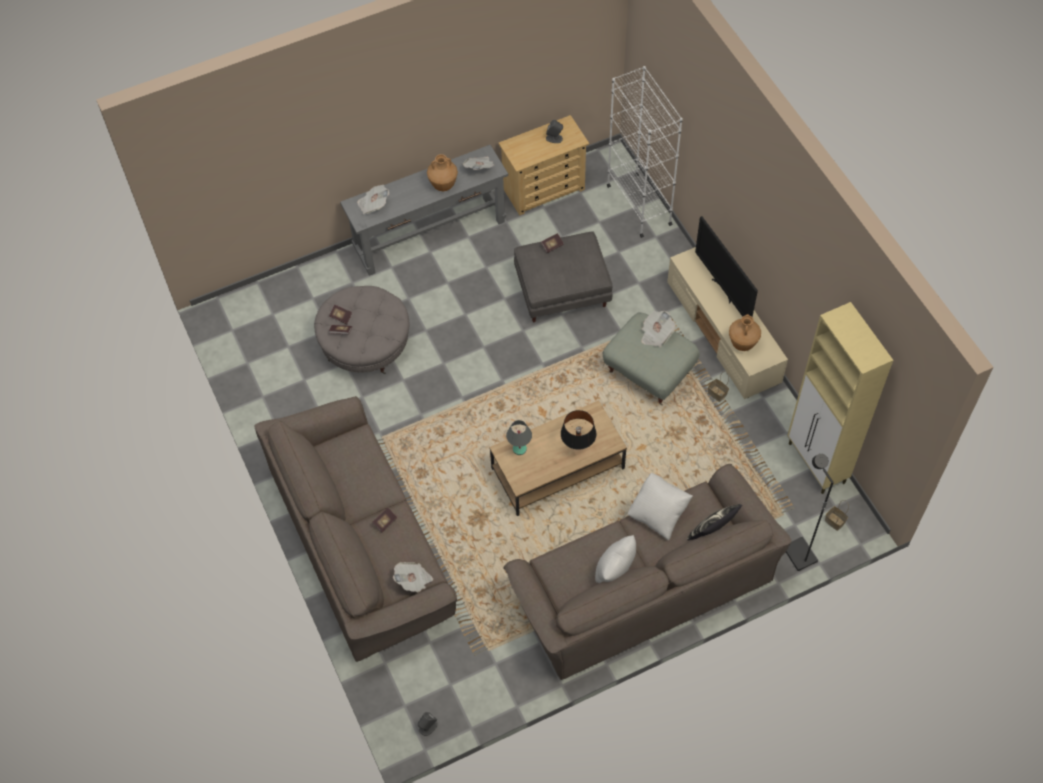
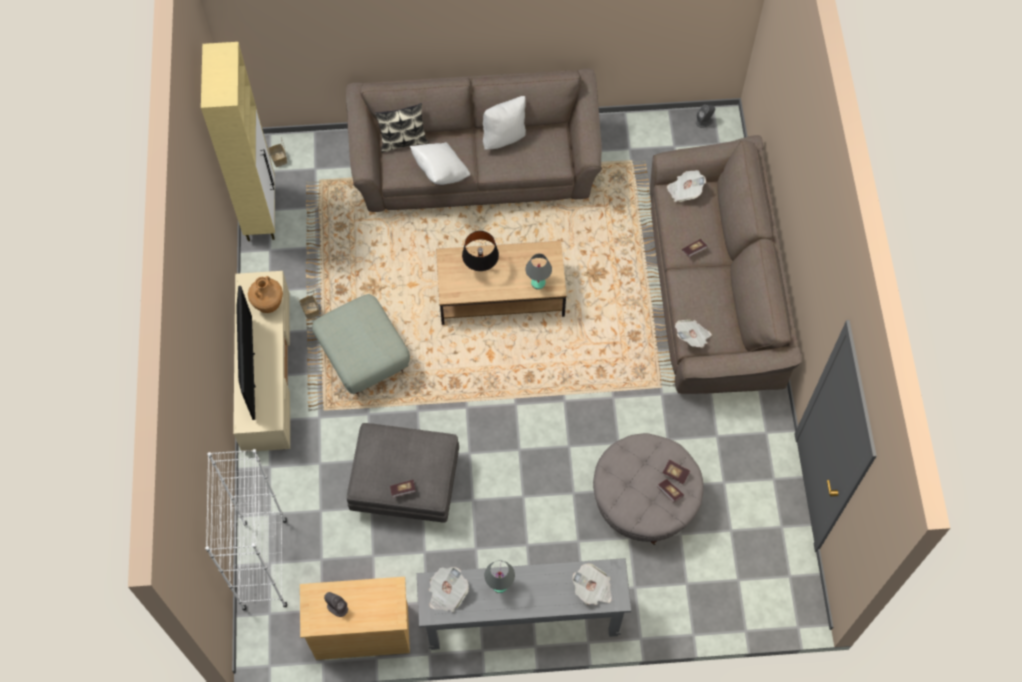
camera: 160 degrees left, 5 degrees up
(443, 185) = (500, 584): brown vase -> grey table lamp
(656, 334) = (347, 345): newspaper -> newspaper (692, 337)
(798, 554) = (327, 144): black floor lamp -> none

